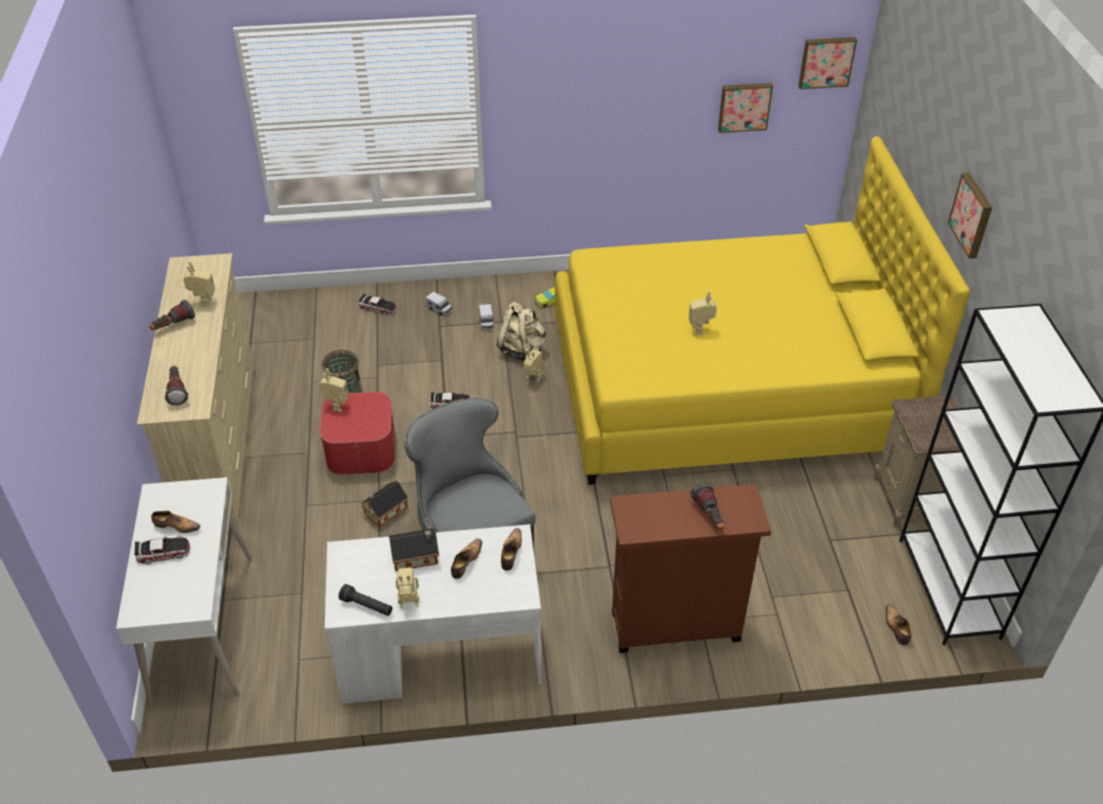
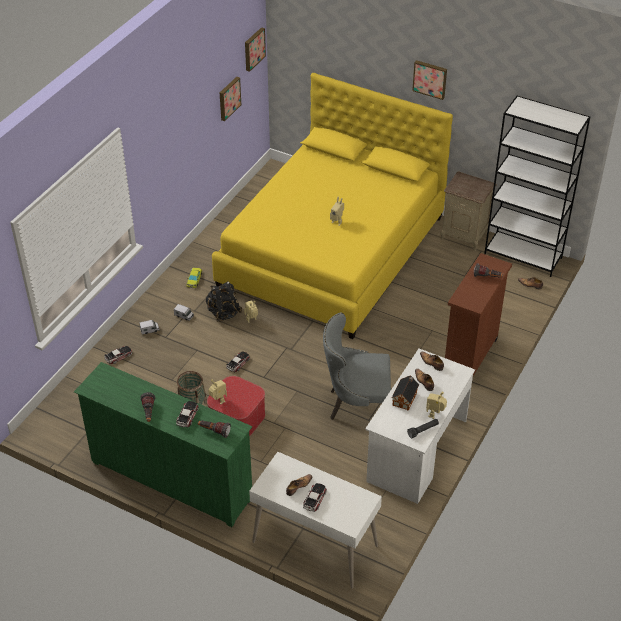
camera: 55 degrees left, 0 degrees up
(189, 357) = (187, 416): none -> toy car
(204, 302) = (139, 391): toy robot -> none
(219, 446) = (171, 482): beige dresser -> green dresser
(384, 511) = (296, 429): toy house -> none
(522, 350) = (223, 313): beige backpack -> black backpack

